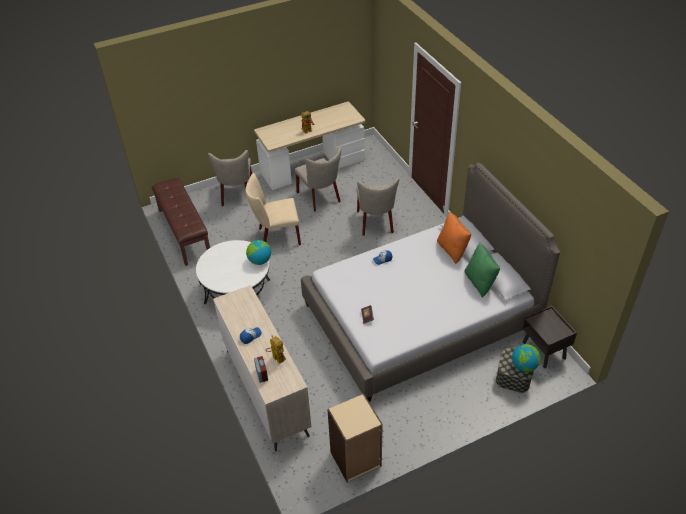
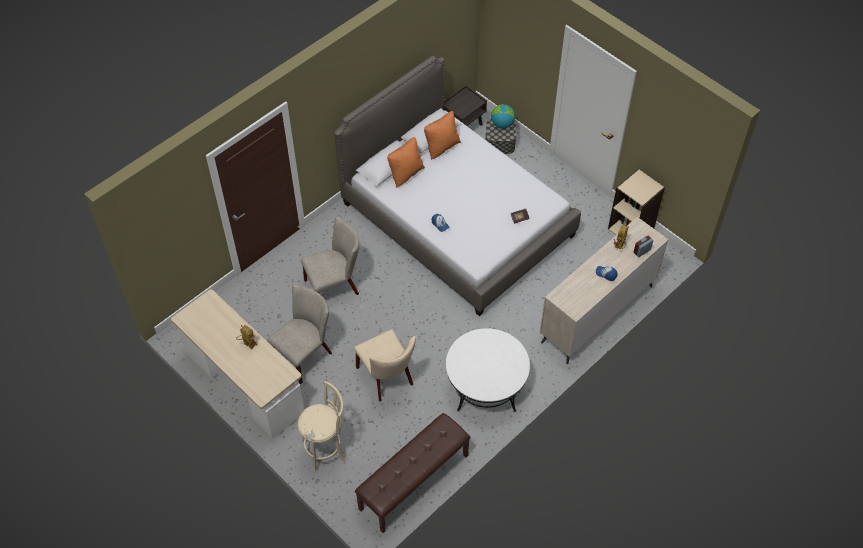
camera: 110 degrees left, 10 degrees up
(237, 195) = (326, 449): beige chair -> beige stool
(259, 261) = (471, 340): globe -> none
(480, 282) = (441, 146): green pillow -> orange pillow

